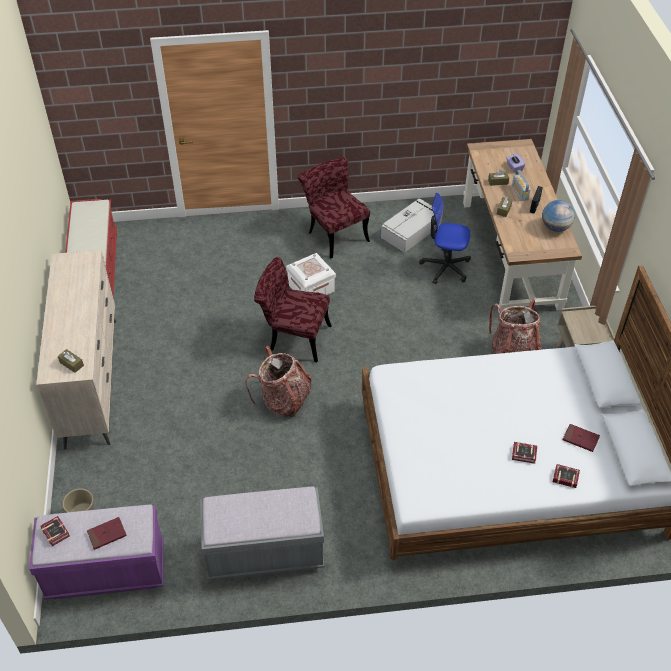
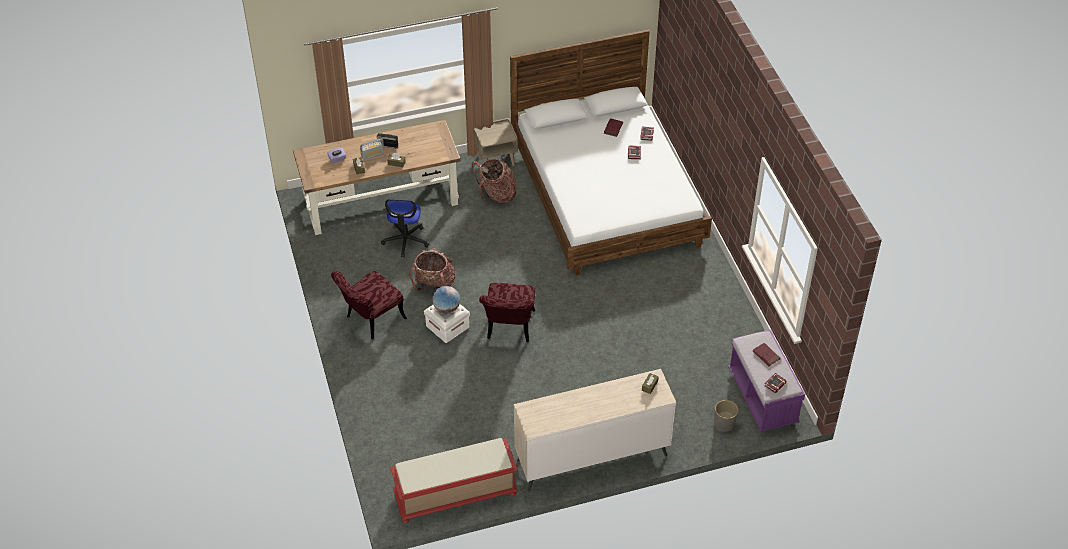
camera: 100 degrees left, 0 degrees up
(264, 553) = (718, 312): grey bench -> none
(283, 400) = (580, 324): backpack -> backpack (434, 285)
(412, 231) = (360, 266): grey storage box -> none
(555, 227) = (414, 133): globe -> globe (446, 308)

